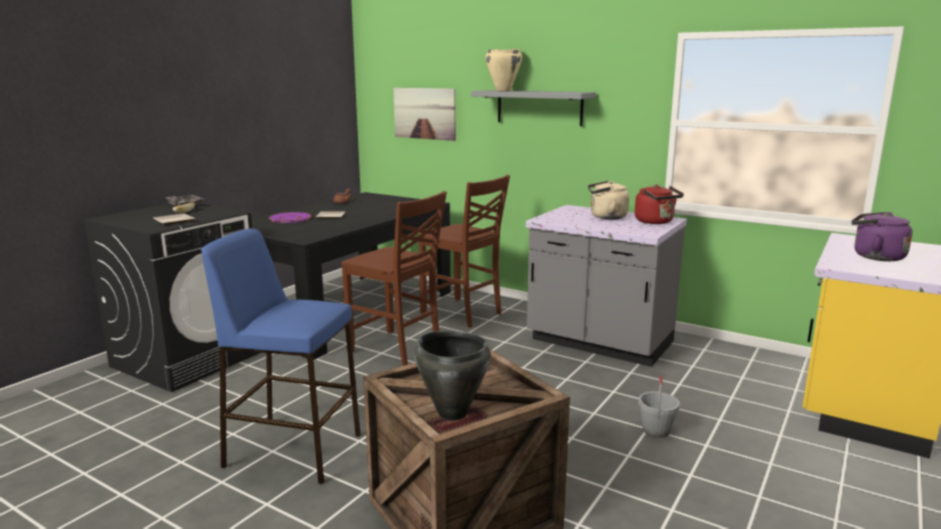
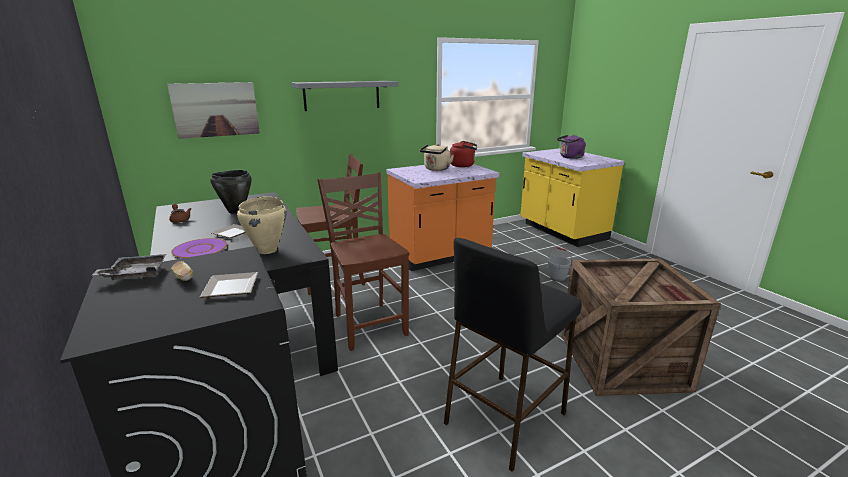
camera: 60 degrees left, 5 degrees up
(292, 450) = (504, 419): blue stool -> black stool
(397, 351) = (369, 324): brown chair -> brown chair turned 90 degrees counterclockwise
(452, 413) = (667, 293): black cooking pot -> black cooking pot (235, 211)
(503, 90) = (318, 82): beige cooking pot -> beige cooking pot (267, 250)
(599, 343) = (440, 255): grey counter -> orange counter

